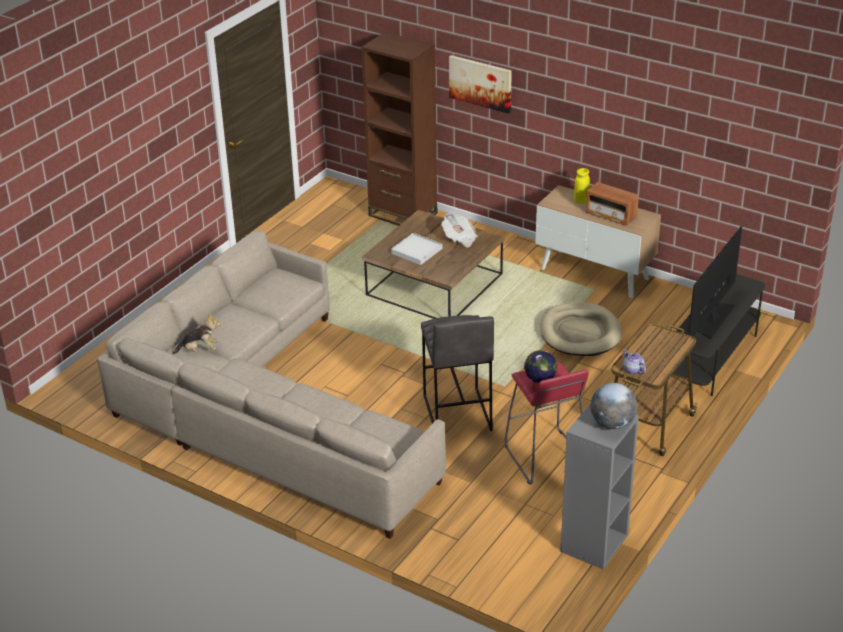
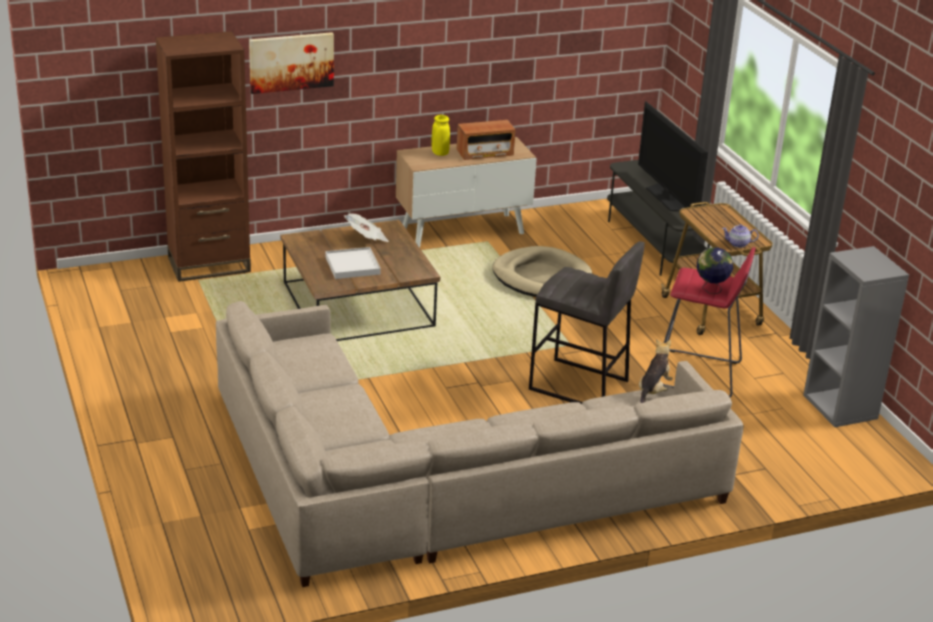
camera: 55 degrees left, 5 degrees down
(199, 350) = (351, 447): plush toy -> plush toy (653, 391)
(612, 424) = (874, 260): globe -> none

